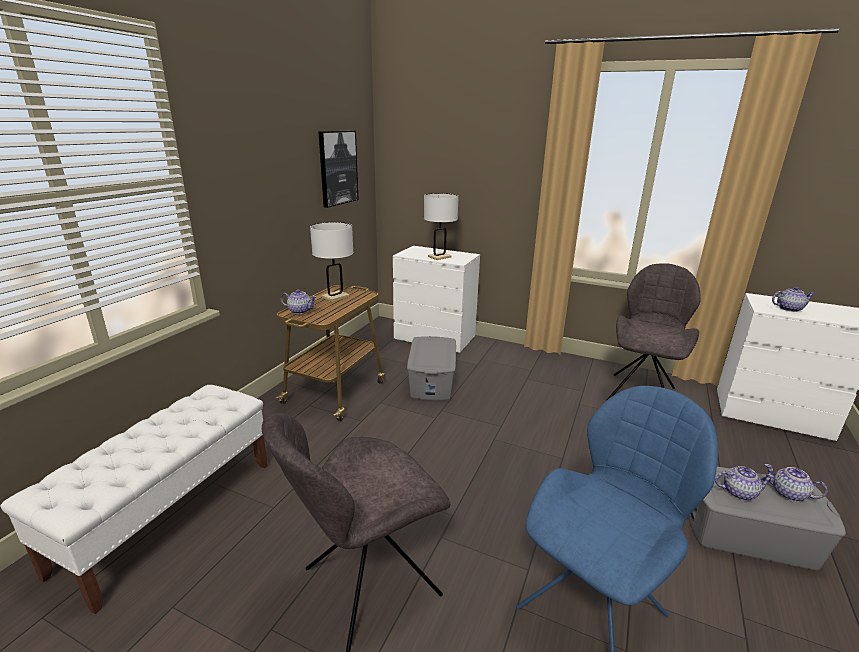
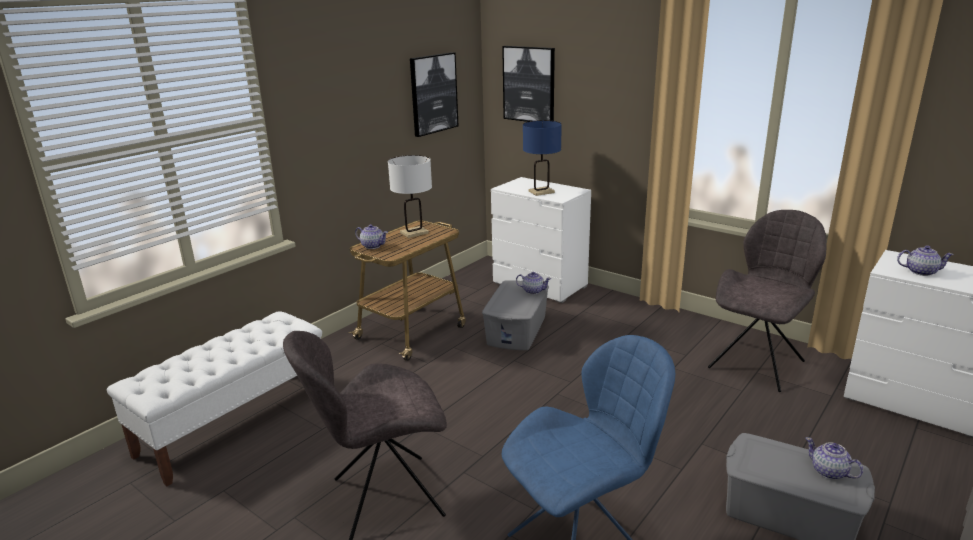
camera: 15 degrees right, 0 degrees up
(421, 162) = (529, 84): none -> picture
(439, 257) = (541, 192): white table lamp -> blue table lamp
(738, 492) = (771, 463): teapot -> teapot (533, 291)

